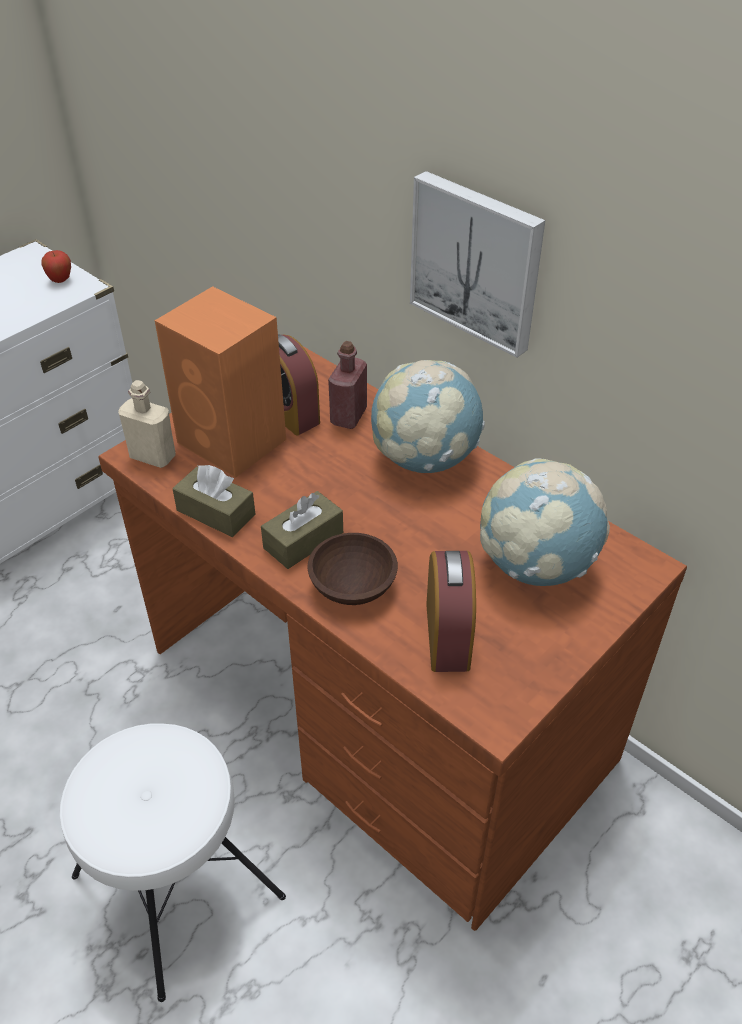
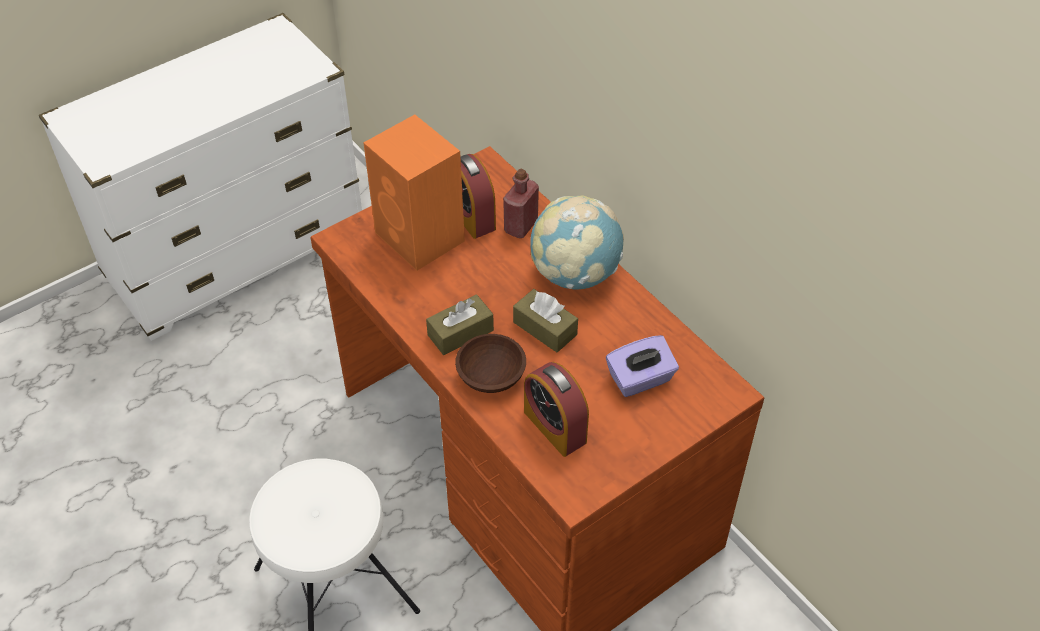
camera: 10 degrees right, 5 degrees up
(60, 280) = (299, 60): apple -> none
(153, 456) = (353, 243): beige bottle -> none
(216, 512) = (396, 299): brown tissue box -> brown tissue box (545, 328)
(447, 635) = (555, 427): alarm clock -> alarm clock turned 135 degrees clockwise
(477, 262) = (626, 127): picture -> none
(535, 565) = (640, 379): globe -> purple tissue box

